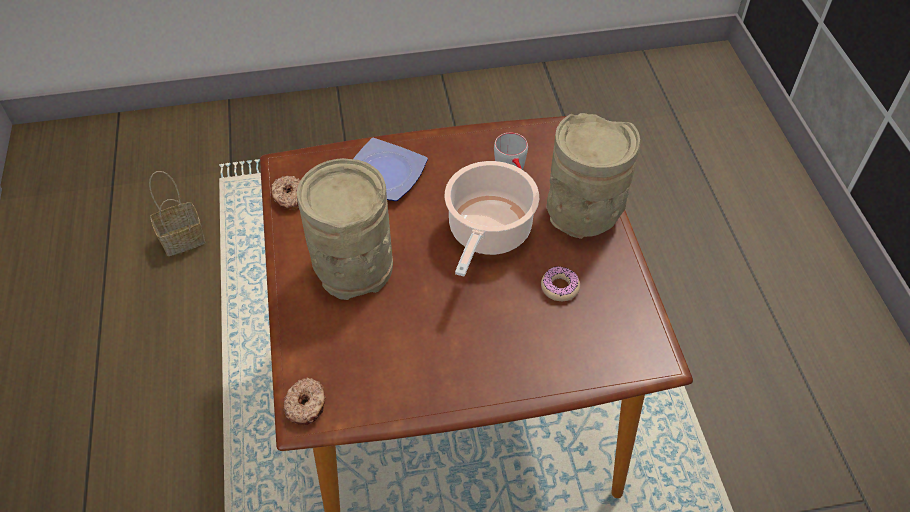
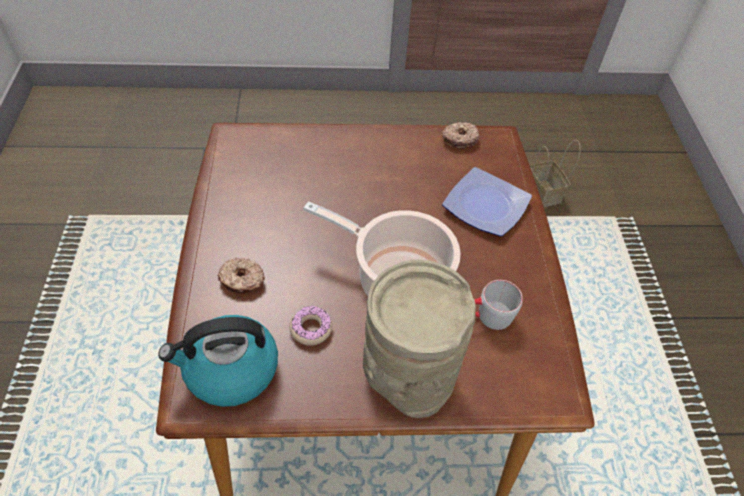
camera: 95 degrees right, 0 degrees up
(306, 405) = (241, 137): donut -> donut (242, 280)
(353, 266) = (371, 174): beige vase -> none
(620, 339) = (230, 370): none -> kettle

